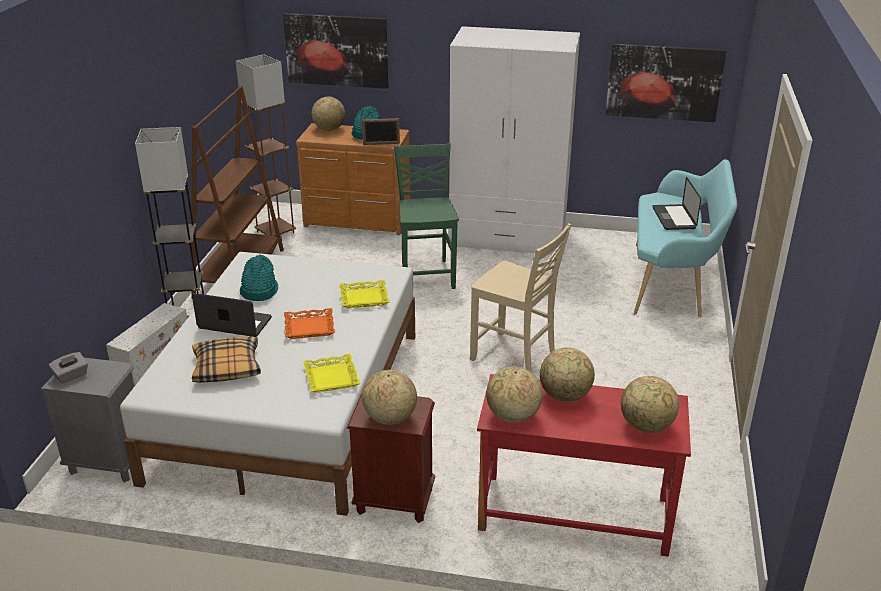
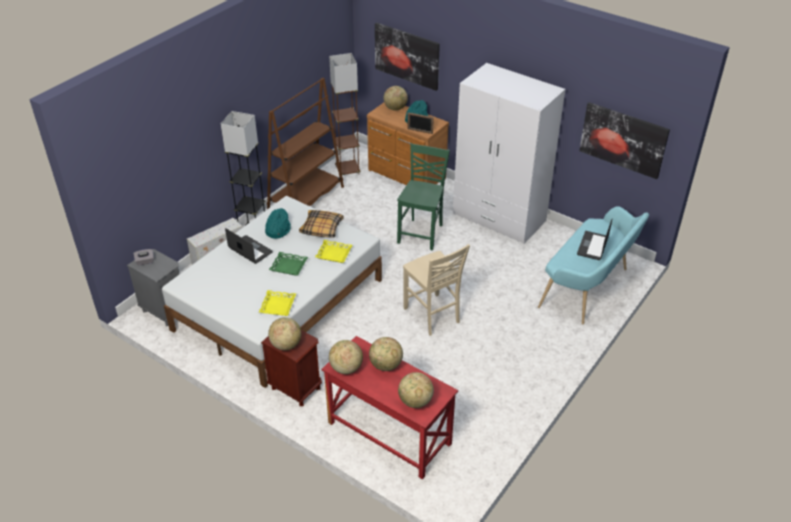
camera: 25 degrees right, 10 degrees up
(227, 368) = (227, 280): pillow -> pillow (321, 228)
(309, 328) = (288, 266): orange tray -> green tray

